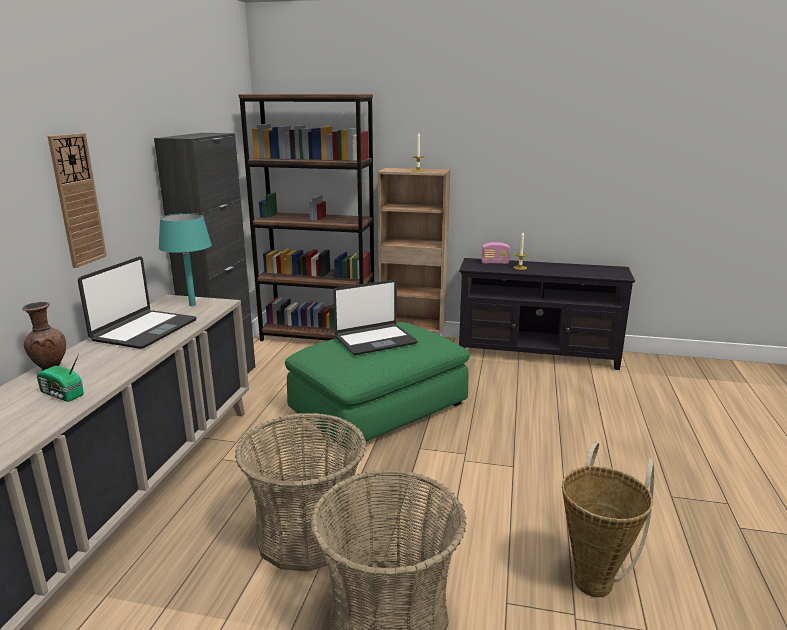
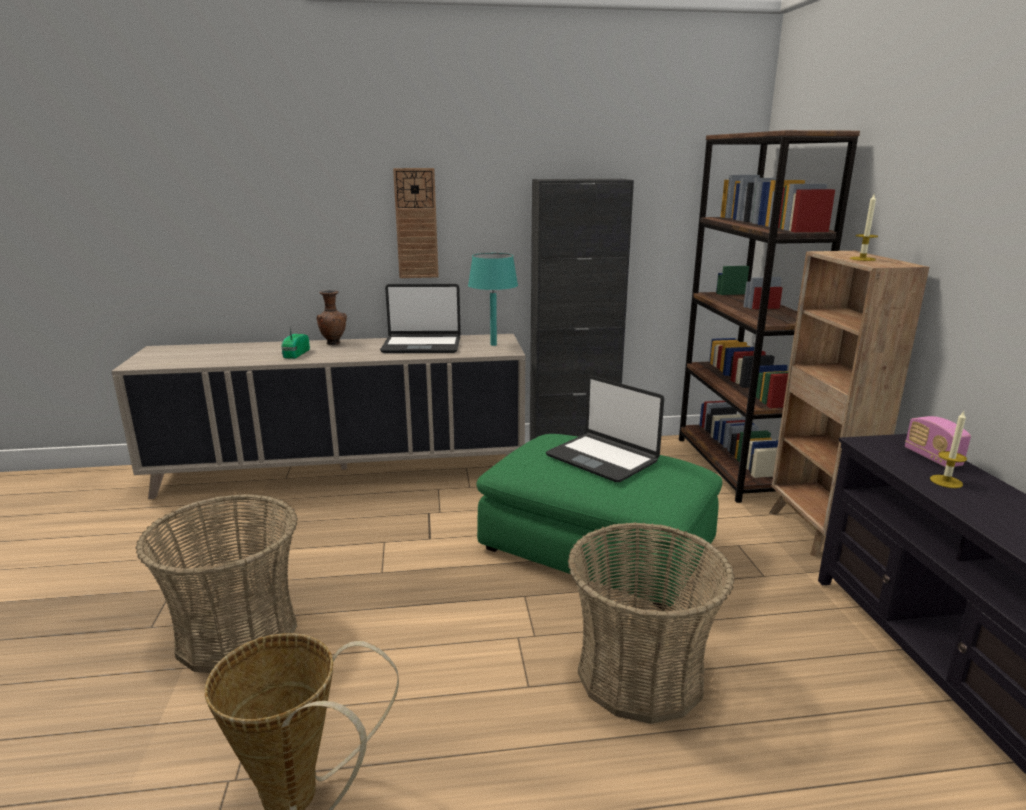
camera: 70 degrees right, 0 degrees up
(306, 534) = (342, 560): basket -> basket (640, 674)

